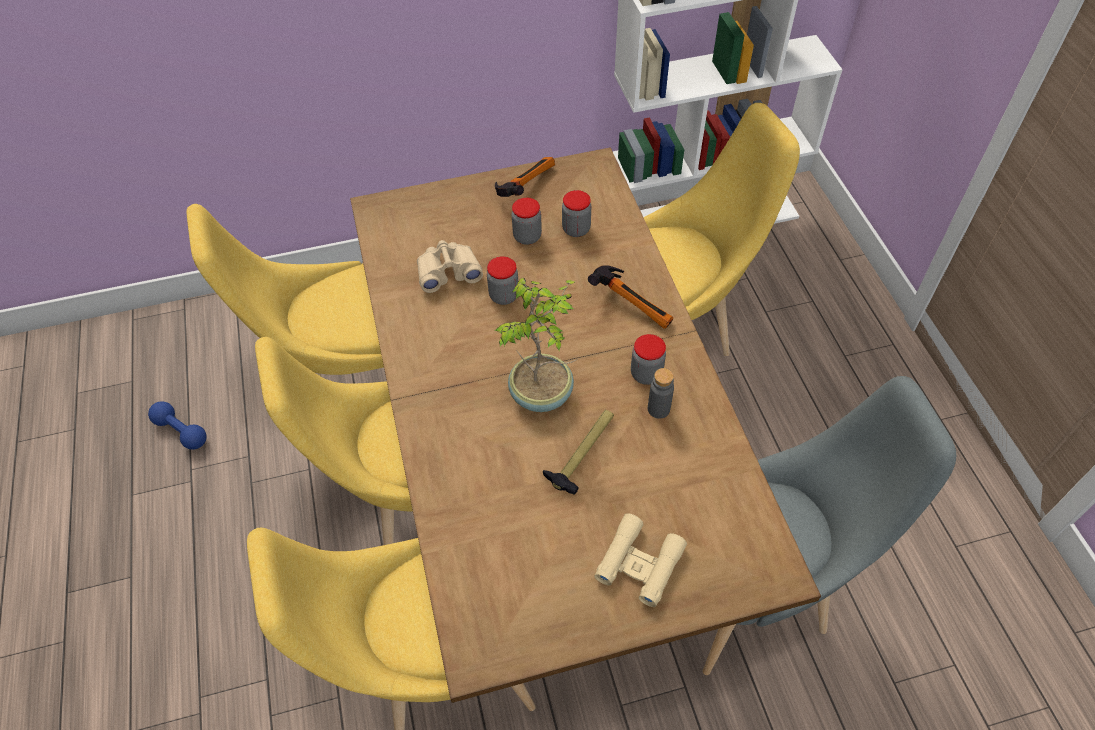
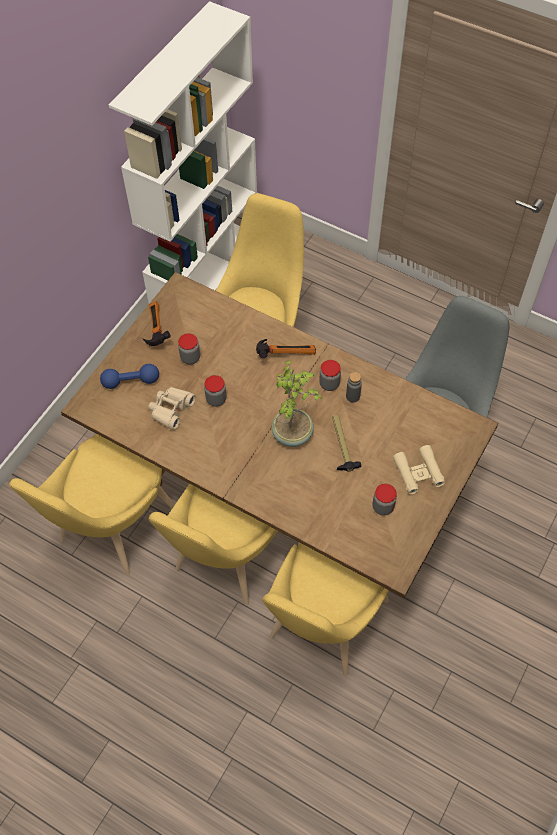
camera: 45 degrees left, 5 degrees up
(181, 431) = (36, 644): blue dumbbell -> blue dumbbell (131, 381)
(576, 229) = (211, 334): jar -> jar (383, 507)

